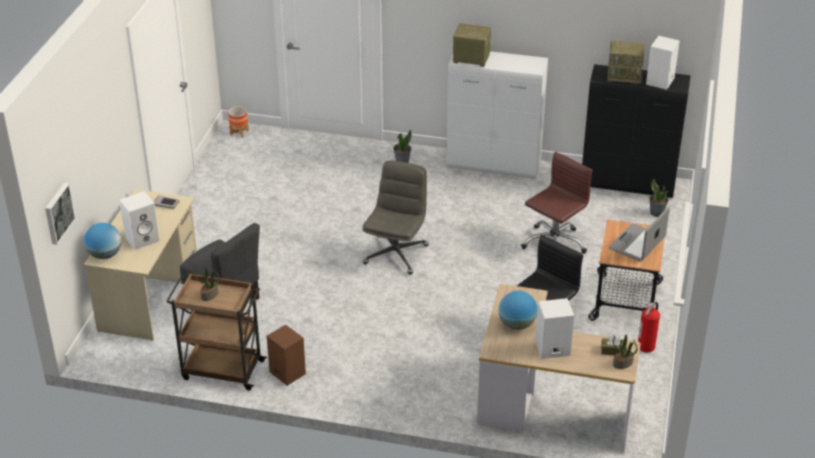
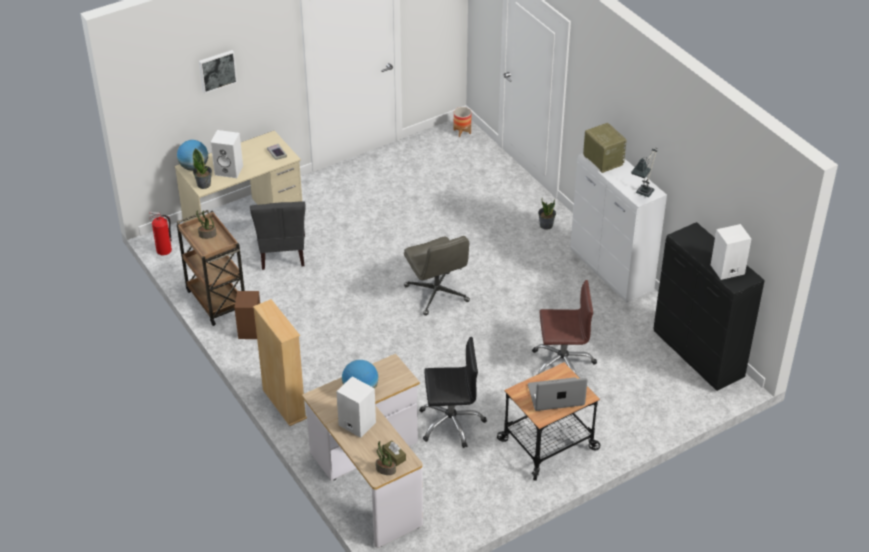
camera: 45 degrees right, 5 degrees up
(58, 213) = (150, 116): picture -> picture (217, 70)
(396, 254) = (437, 294): grey office chair -> grey office chair turned 90 degrees clockwise
(400, 406) = (284, 404): none -> beige bookcase
(533, 65) = (643, 194): none -> table lamp
(624, 75) = (705, 247): radio -> none
(646, 346) = (510, 488): fire extinguisher -> fire extinguisher (164, 251)
(656, 212) = (685, 394): potted plant -> potted plant (204, 184)

